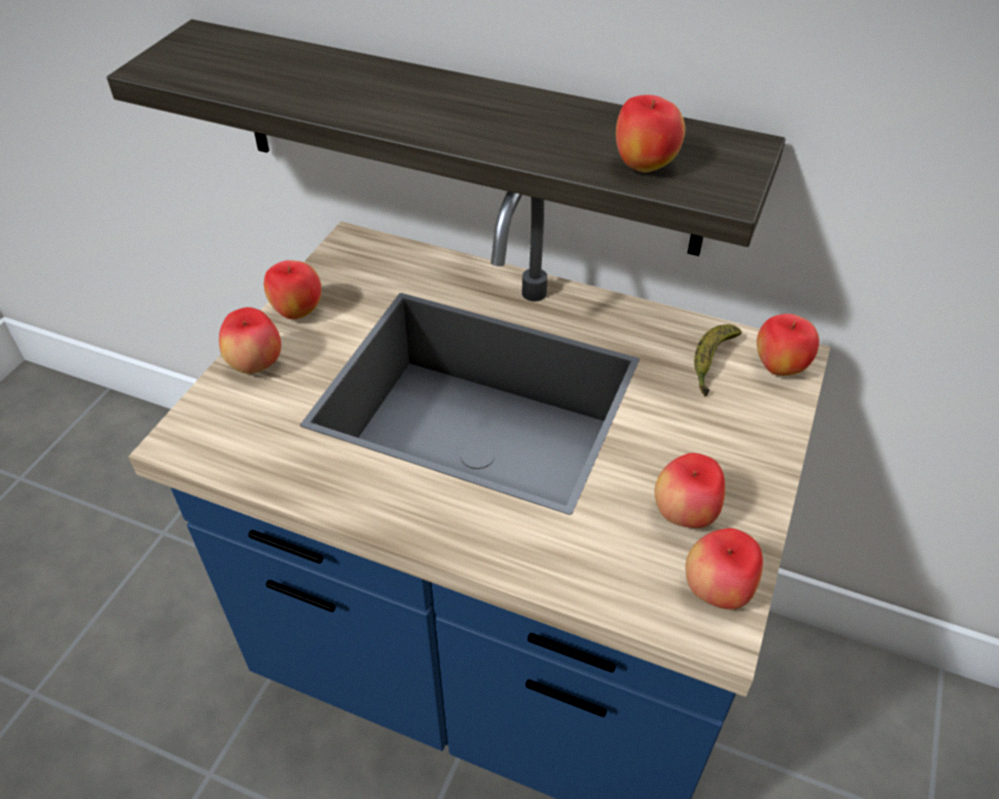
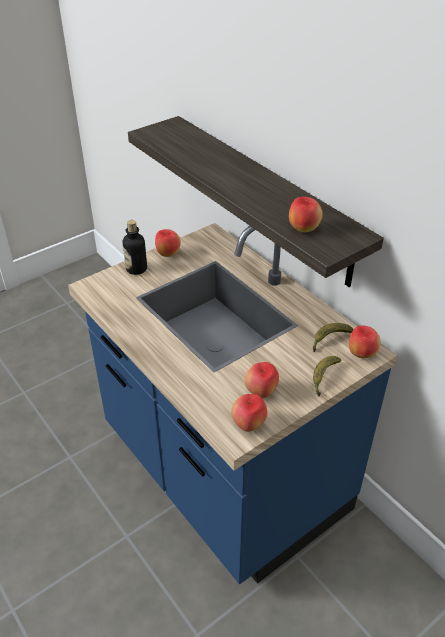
camera: 30 degrees right, 5 degrees down
(256, 365) = (136, 269): apple -> bottle
(759, 437) = (323, 377): none -> banana

